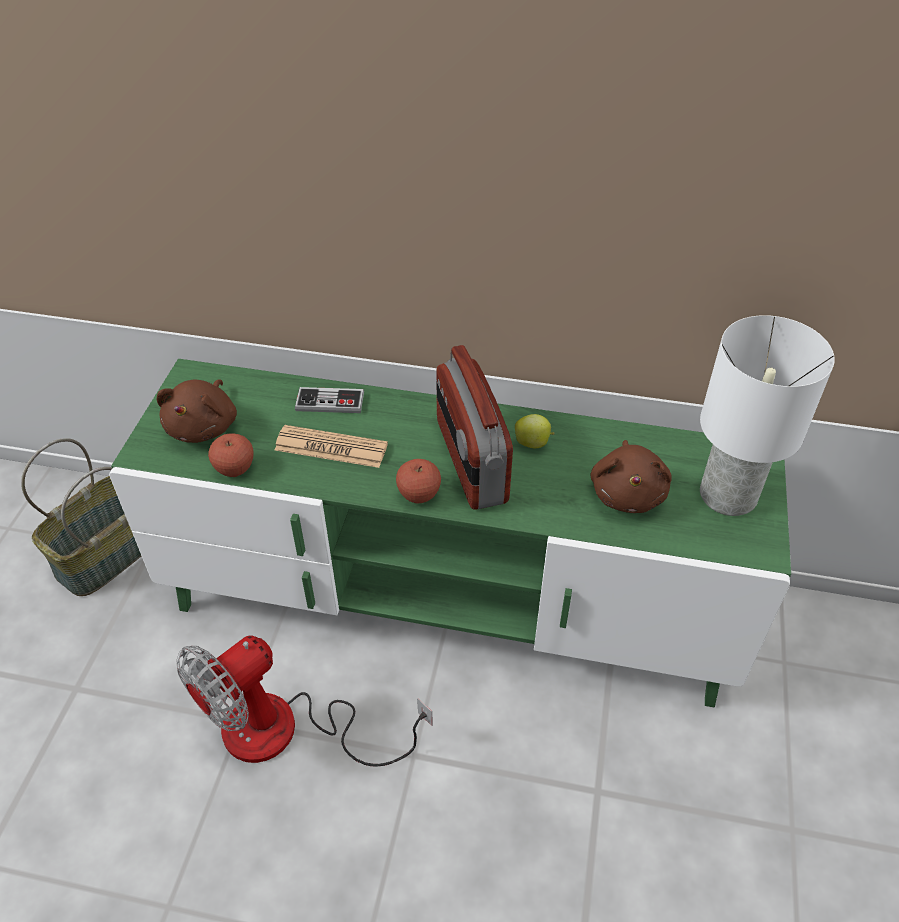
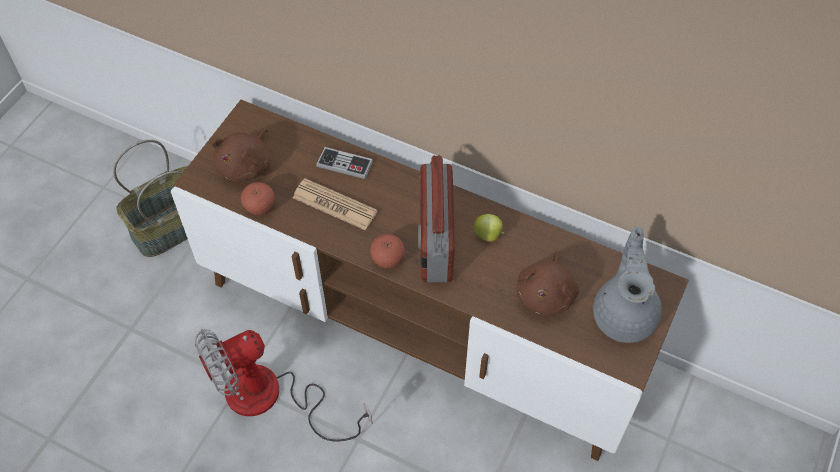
camera: 15 degrees right, 10 degrees up
(449, 601) = (420, 326): green tv stand -> brown tv stand
(729, 494) = (624, 314): white table lamp -> grey teapot

